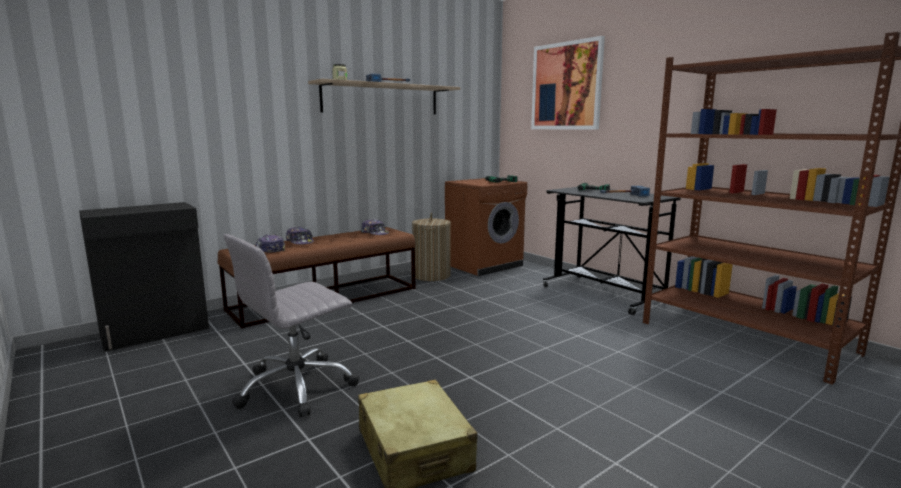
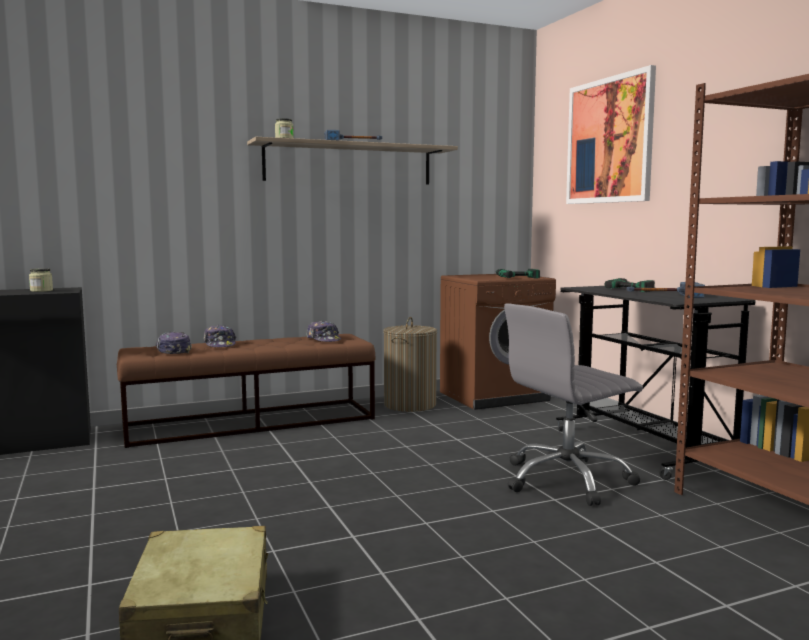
camera: 15 degrees right, 5 degrees down
(158, 207) = (41, 291): none -> jar
(296, 387) = (128, 521): grey office chair -> grey office chair (566, 480)

